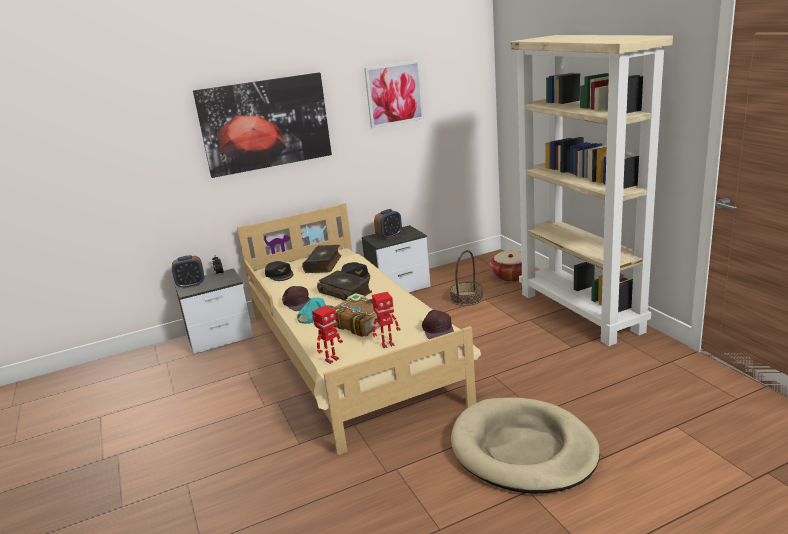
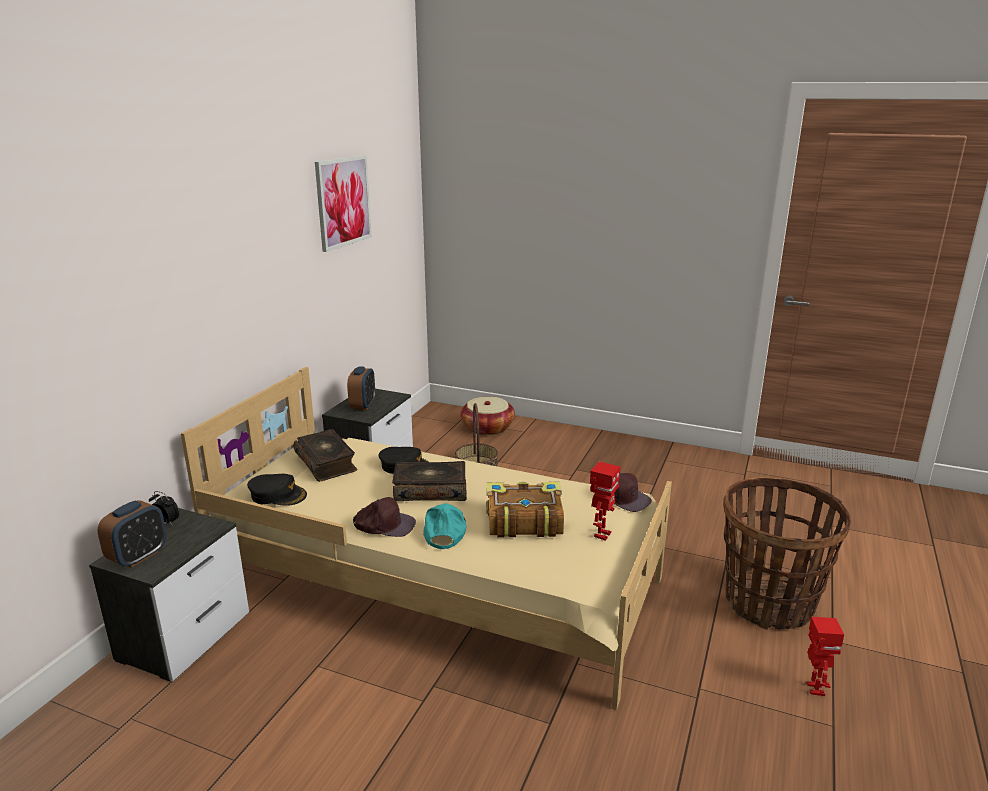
camera: 45 degrees left, 0 degrees up
(265, 124) = (207, 249): picture -> none
(331, 359) = (570, 579): toy robot -> toy robot (814, 689)
(523, 449) = (769, 603): beige dog bed -> basket
(581, 312) = (611, 447): beige bookcase -> none

